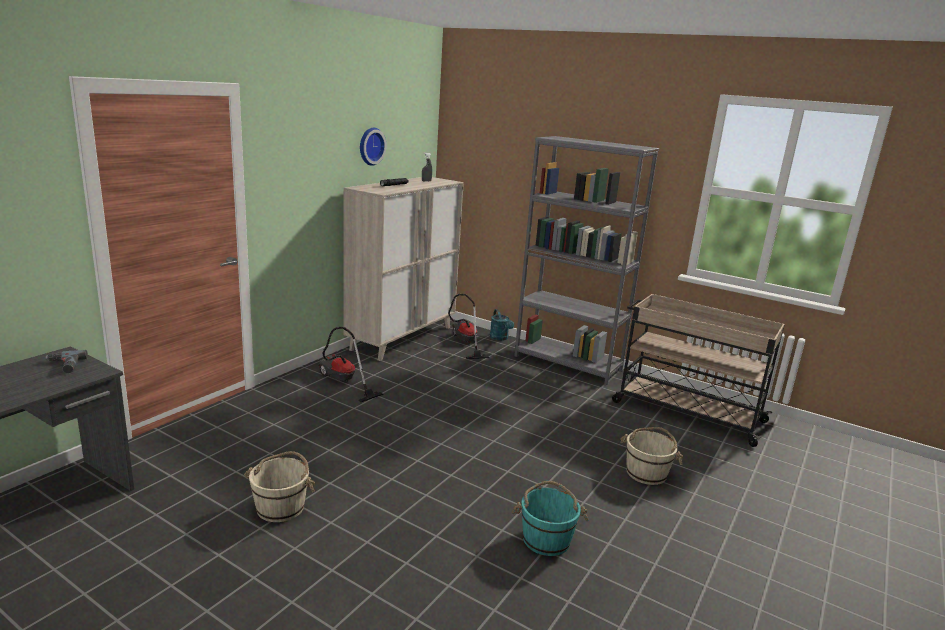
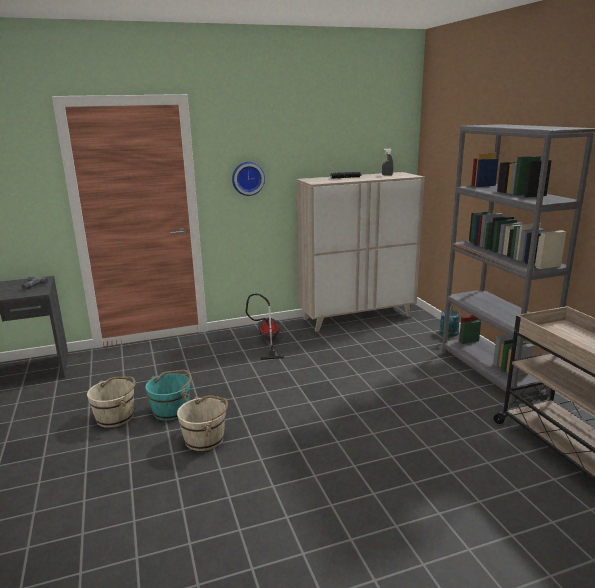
camera: 40 degrees right, 0 degrees up
(370, 146) = (329, 143): wall clock -> wall clock (247, 178)
(465, 343) = (408, 331): vacuum cleaner -> none
(546, 539) = (253, 521): turquoise bucket -> turquoise bucket (172, 410)
(646, 473) = (438, 504): beige bucket -> beige bucket (205, 439)

